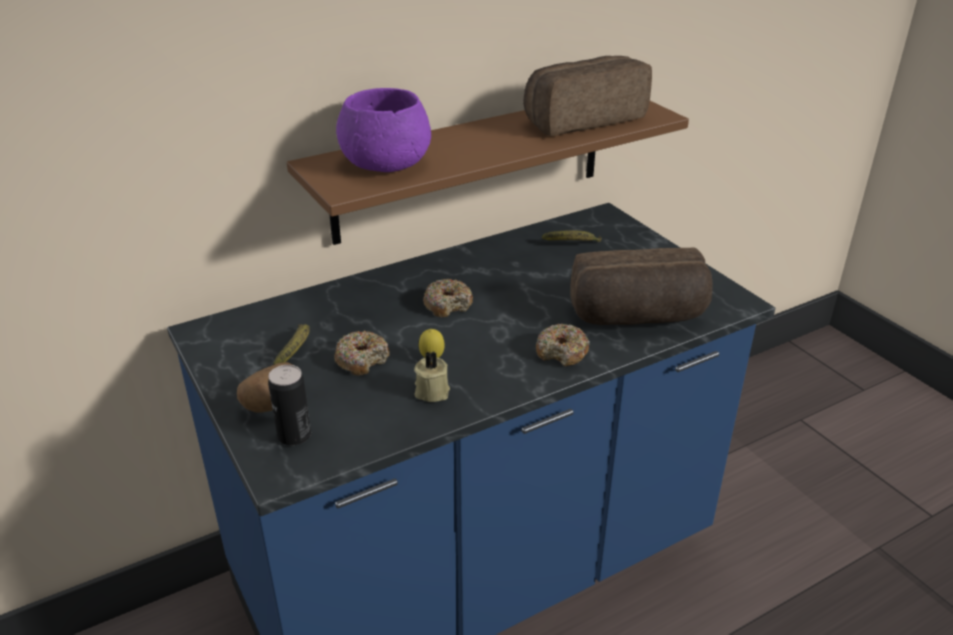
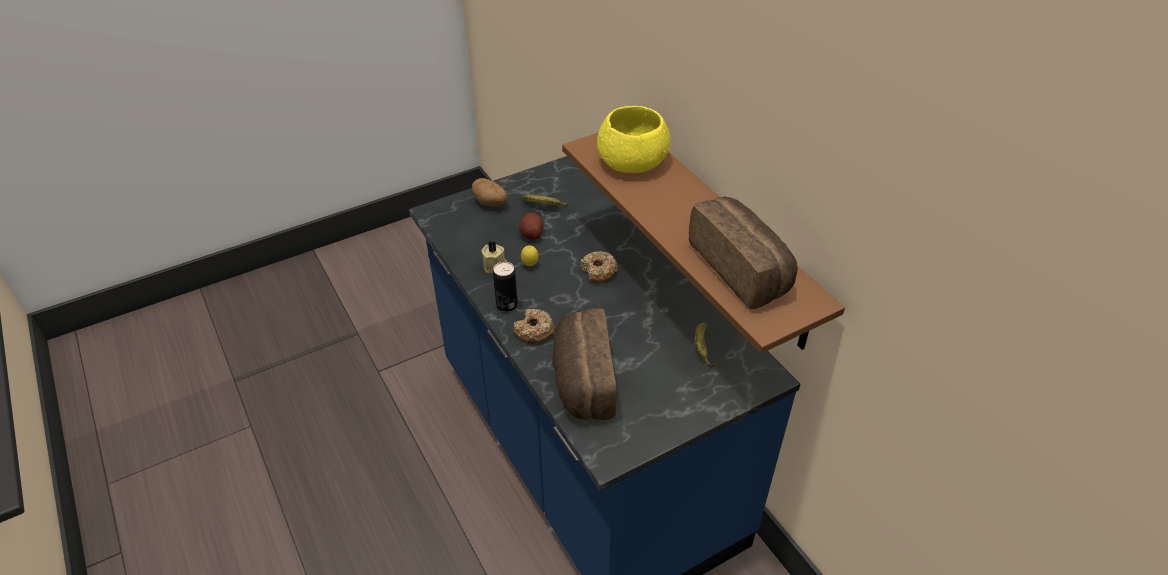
camera: 90 degrees right, 10 degrees up
(294, 435) = (460, 214): can -> can (507, 305)
(362, 360) = (531, 234): donut -> potato
(385, 163) = (631, 161): purple bowl -> yellow bowl

